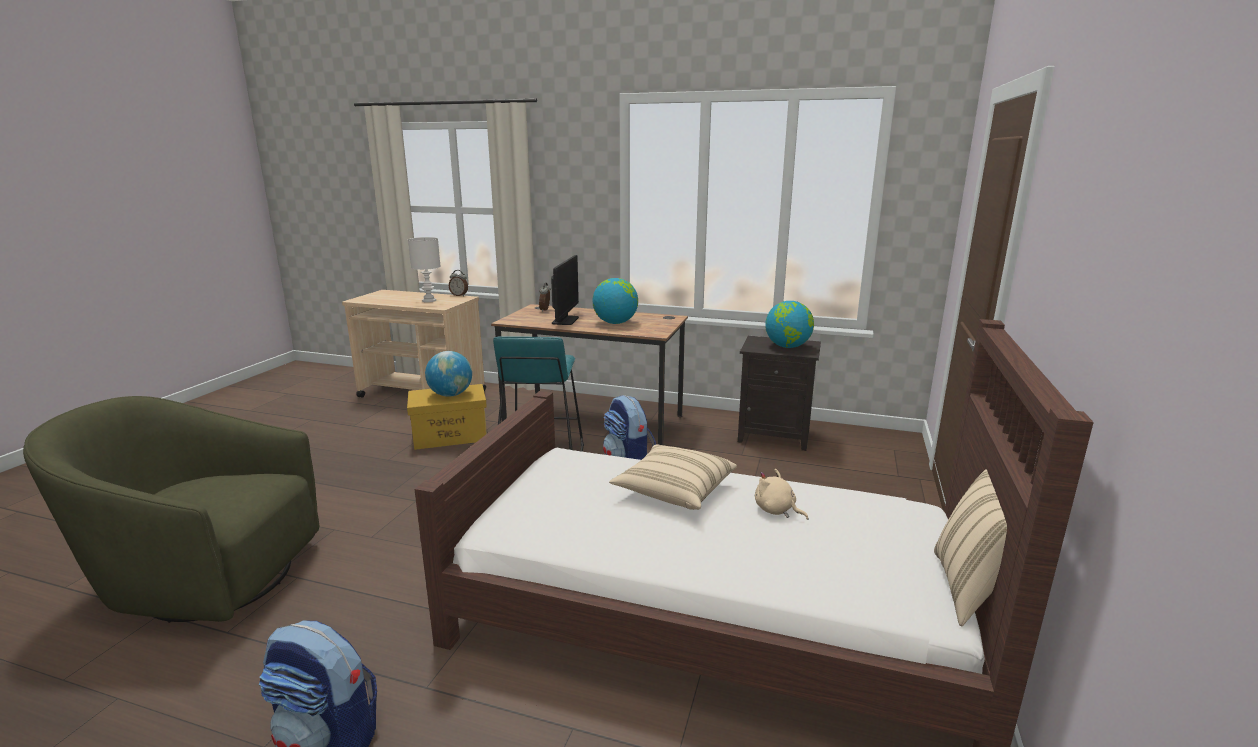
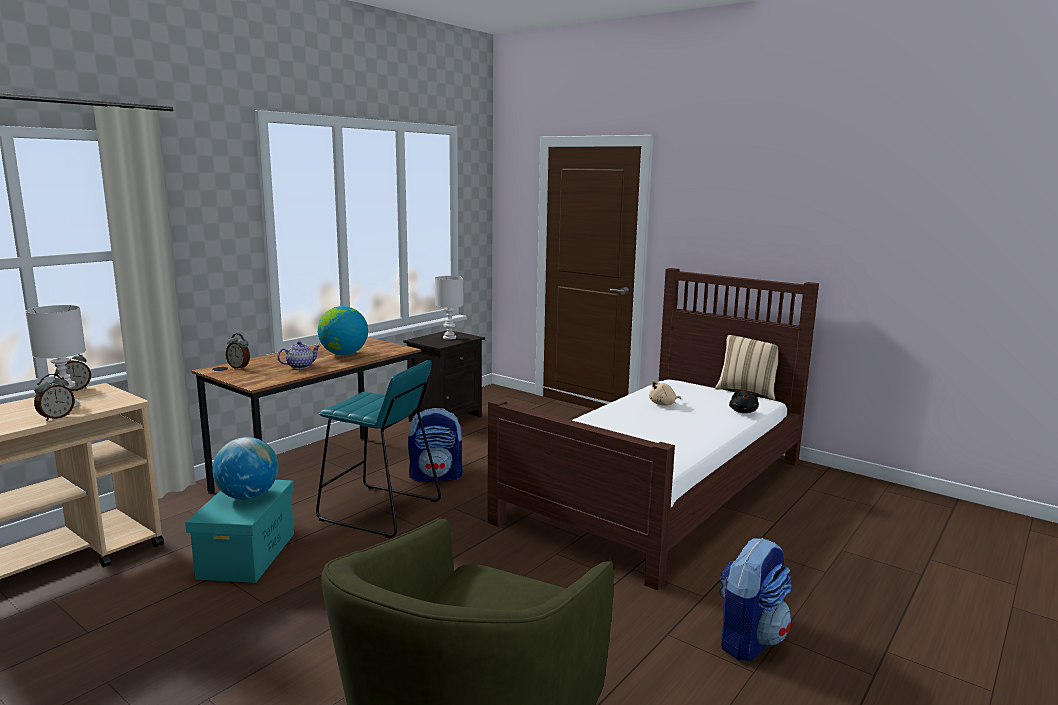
camera: 70 degrees left, 5 degrees down
(404, 304) = (56, 417): none -> alarm clock
(451, 436) = (247, 554): yellow storage box -> turquoise storage box
(565, 320) = (300, 366): monitor -> teapot
(674, 491) = (625, 421): beige pillow -> none
(787, 347) = (449, 337): globe -> white table lamp
(821, 586) = (743, 412): none -> black plush toy

